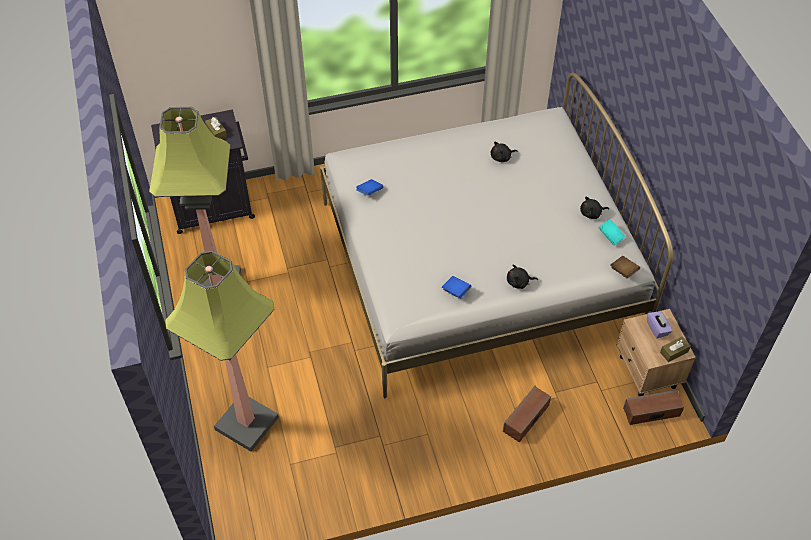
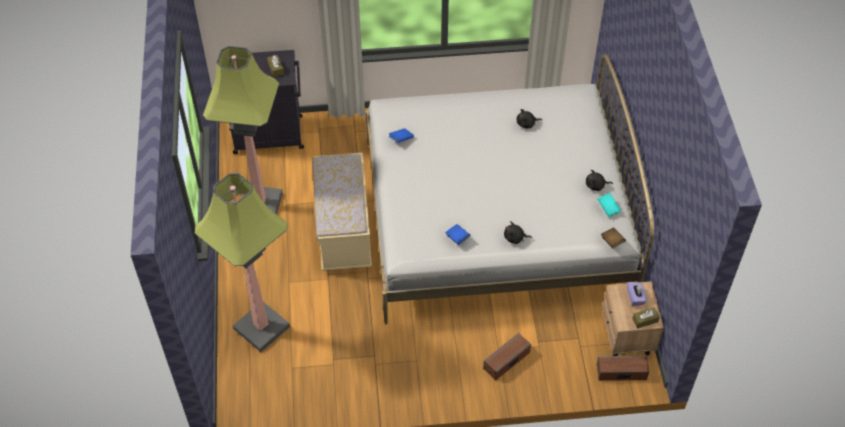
camera: 10 degrees right, 0 degrees up
(317, 302) = (344, 231): none -> beige bench

